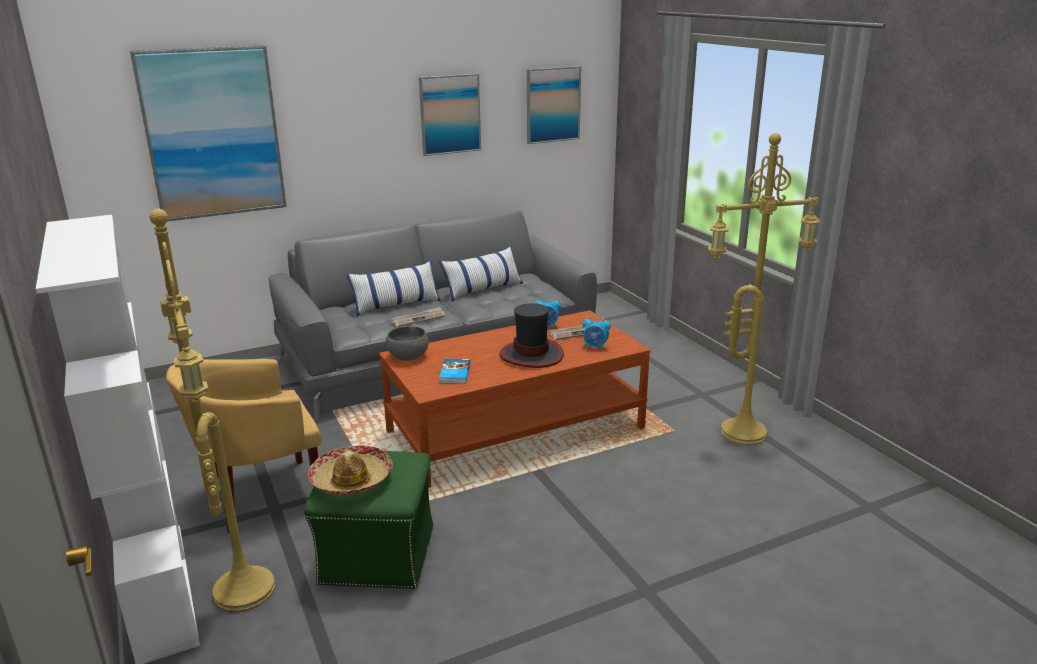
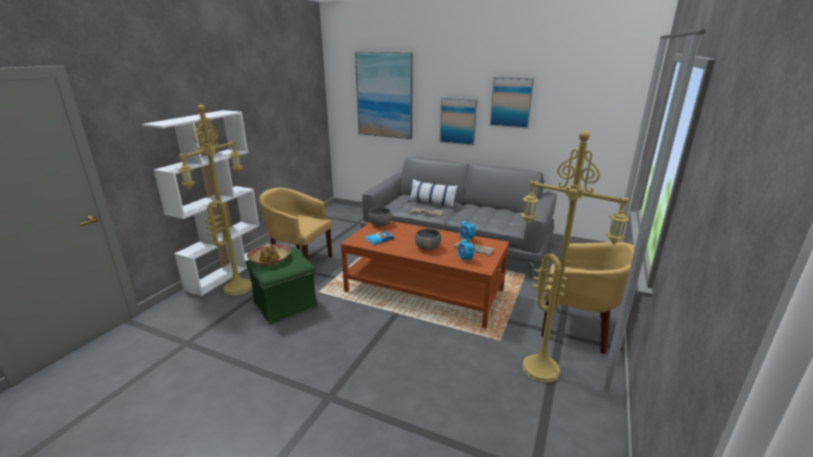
camera: 50 degrees right, 0 degrees up
(483, 289) = (485, 212): pillow -> none
(532, 355) = (427, 247): hat -> grey bowl
(552, 104) = (590, 106): picture -> picture (458, 121)
(705, 381) = (578, 328): none -> yellow armchair

